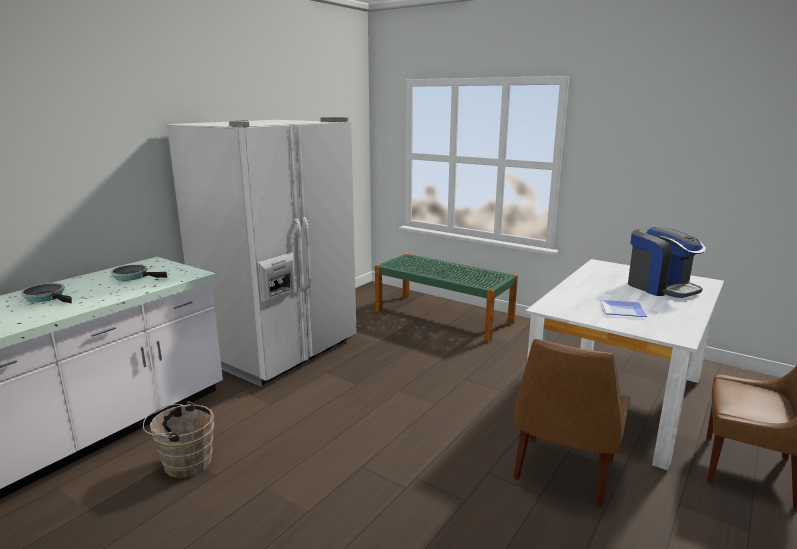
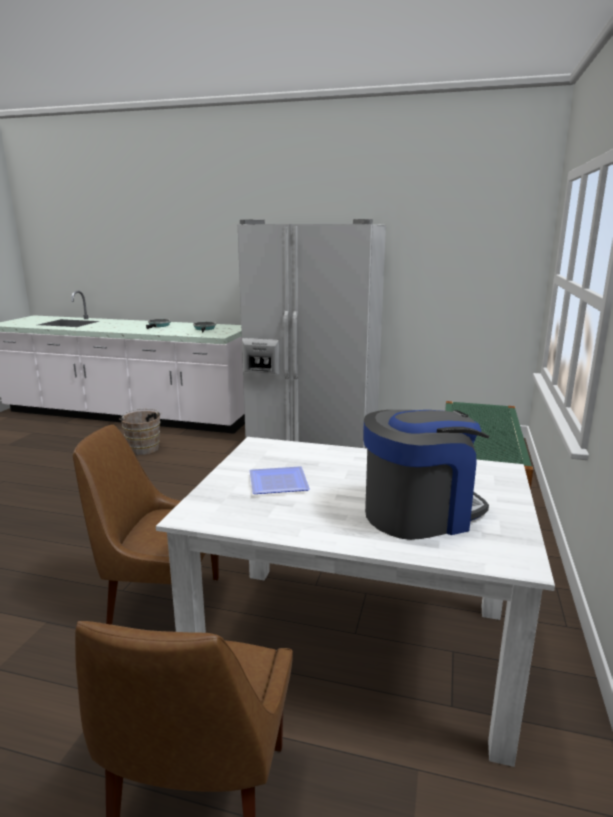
camera: 70 degrees right, 0 degrees up
(660, 287) = (420, 513): coffee machine -> coffee machine turned 150 degrees counterclockwise

